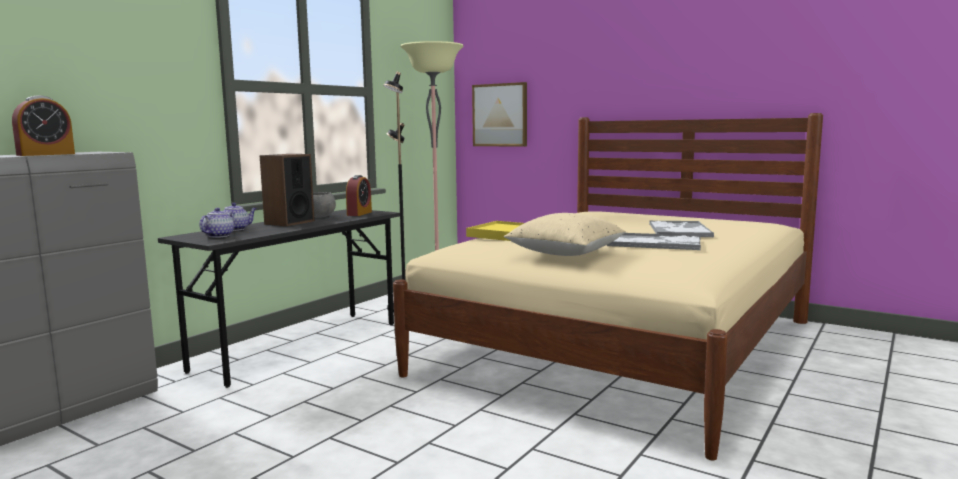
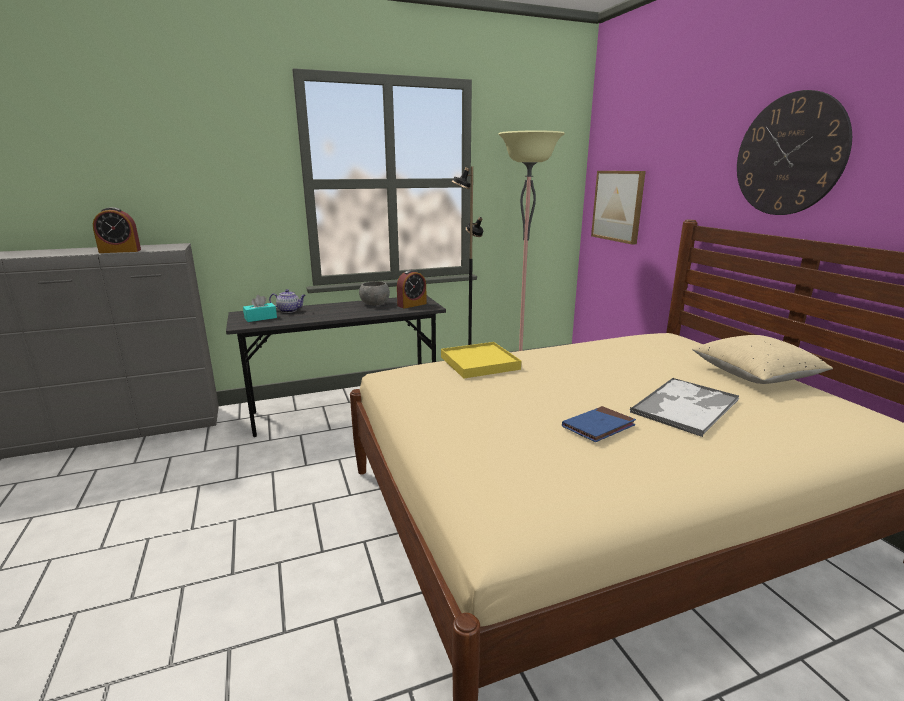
camera: 35 degrees right, 10 degrees up
(219, 236) = (260, 318): teapot -> turquoise tissue box
(289, 222) = (339, 308): speaker -> none
(565, 254) = (466, 416): beige pillow -> beige pillow (754, 376)
(655, 243) = (598, 427): tray -> blue book
(656, 63) = (789, 155): none -> wall clock

